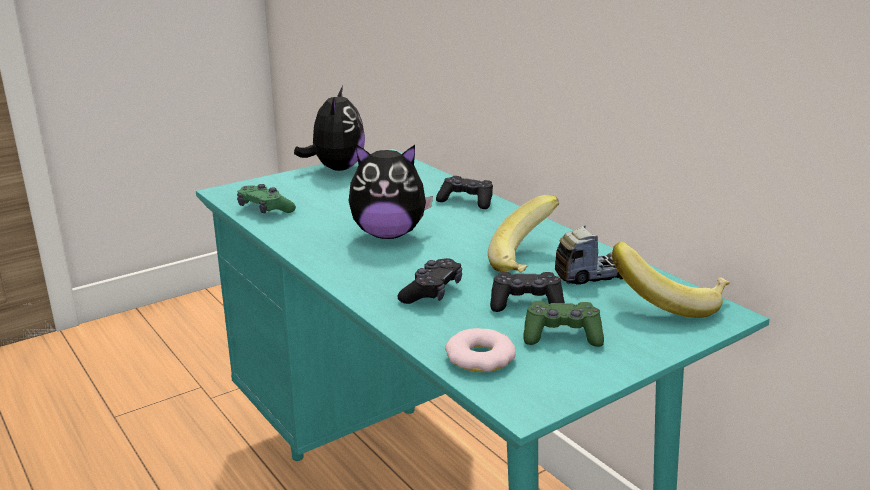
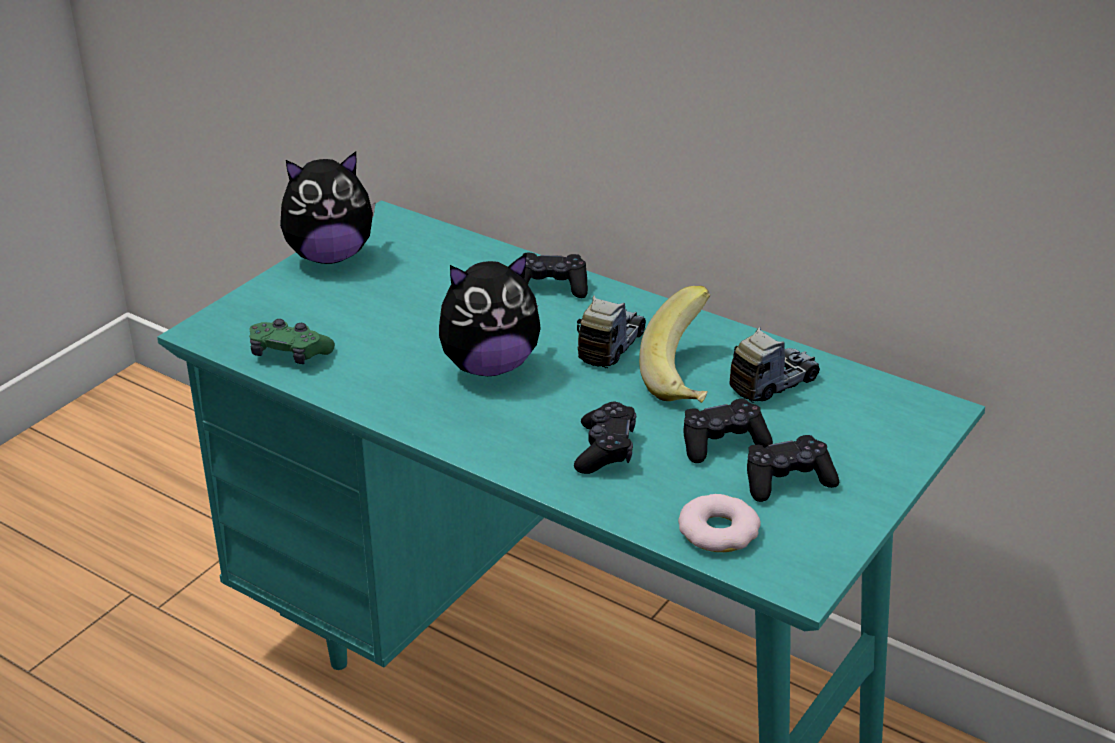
camera: 20 degrees left, 10 degrees up
(336, 168) = (330, 256): plush toy -> plush toy turned 90 degrees clockwise
(484, 236) = (611, 346): none -> toy truck
(562, 336) = (787, 480): green game controller -> black game controller
(669, 302) = (875, 407): banana -> none

